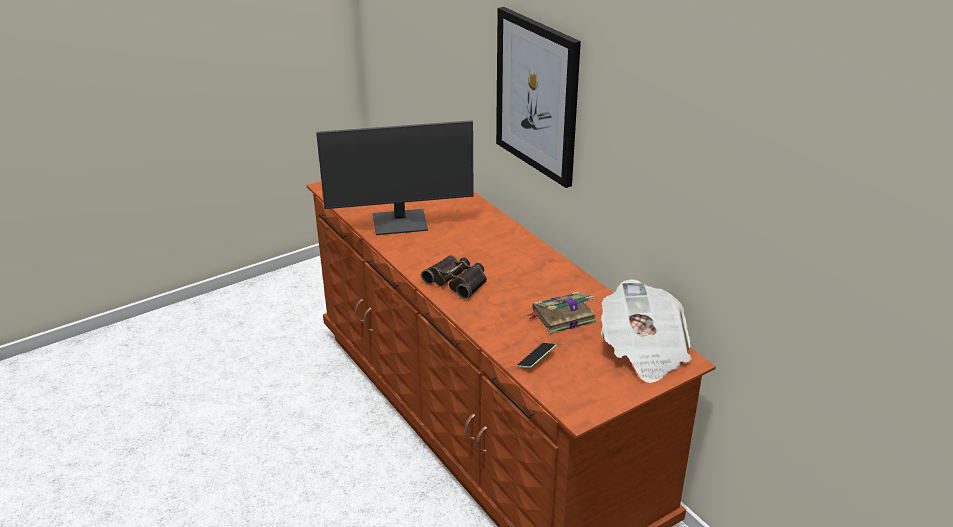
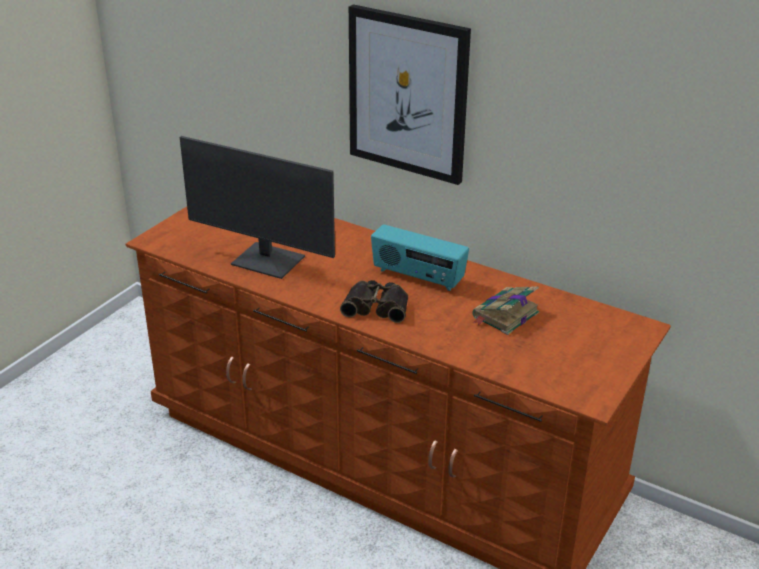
camera: 25 degrees left, 0 degrees up
(400, 223) = (267, 261): monitor -> monitor turned 60 degrees clockwise
(513, 265) = (417, 277): none -> radio
(536, 360) = (515, 363): phone -> none
(643, 351) = (602, 328): newspaper -> none

